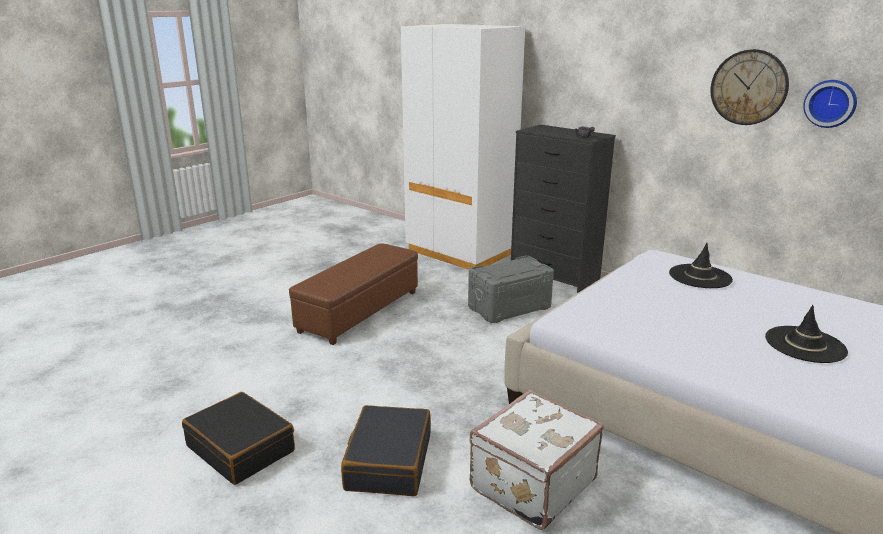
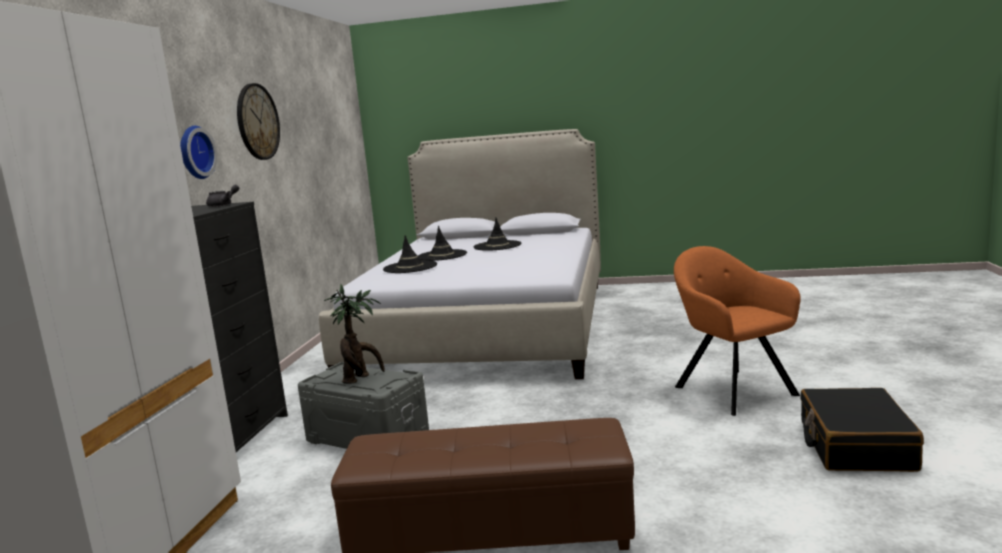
camera: 120 degrees left, 10 degrees down
(388, 462) = (731, 389): black suitcase -> orange armchair
(512, 270) = (360, 378): none -> potted plant
(530, 483) = (661, 351): white suitcase -> none
(762, 303) = (442, 255): none -> black hat
(830, 103) = (293, 128): wall clock -> wall clock (194, 152)

